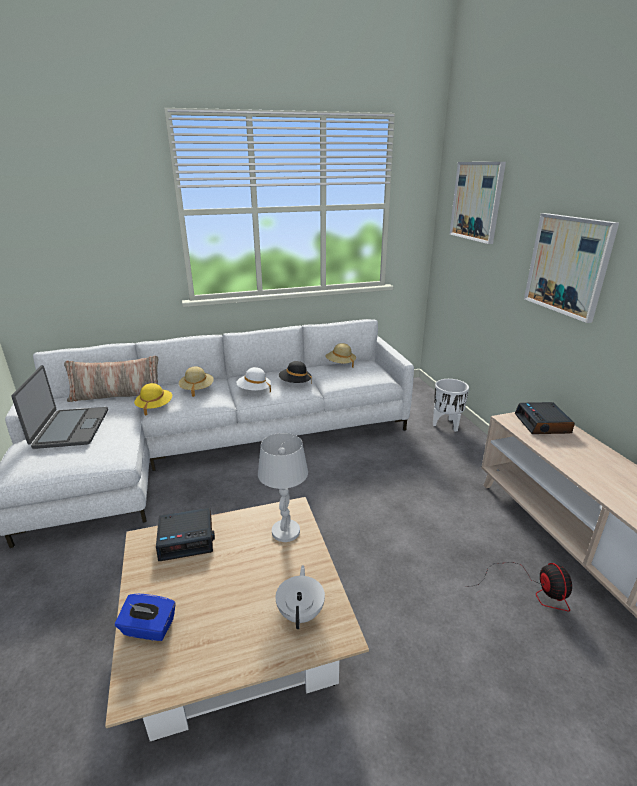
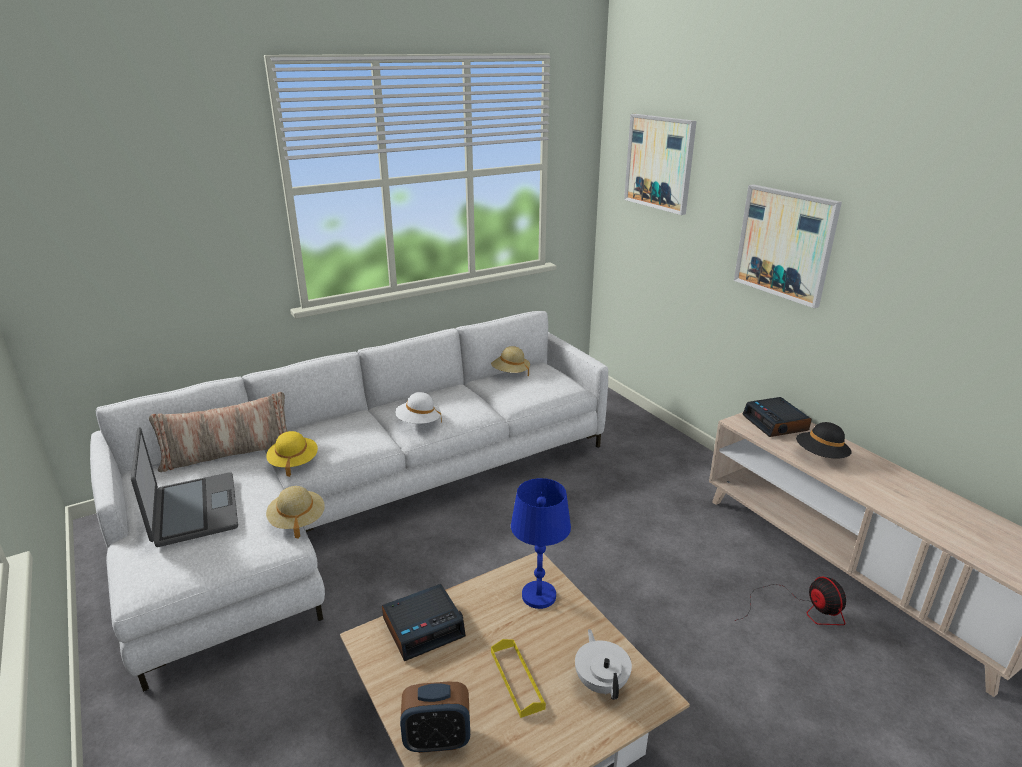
camera: 15 degrees left, 0 degrees up
(149, 628) = (437, 740): blue tissue box -> alarm clock
(197, 389) = (341, 430): beige hat -> beige hat (297, 520)
(234, 594) = (517, 679): none -> yellow tray
(285, 531) = (538, 595): white table lamp -> blue table lamp
(295, 383) = (466, 406): black hat -> black hat (820, 456)
(446, 425) = (644, 433): white planter -> none

